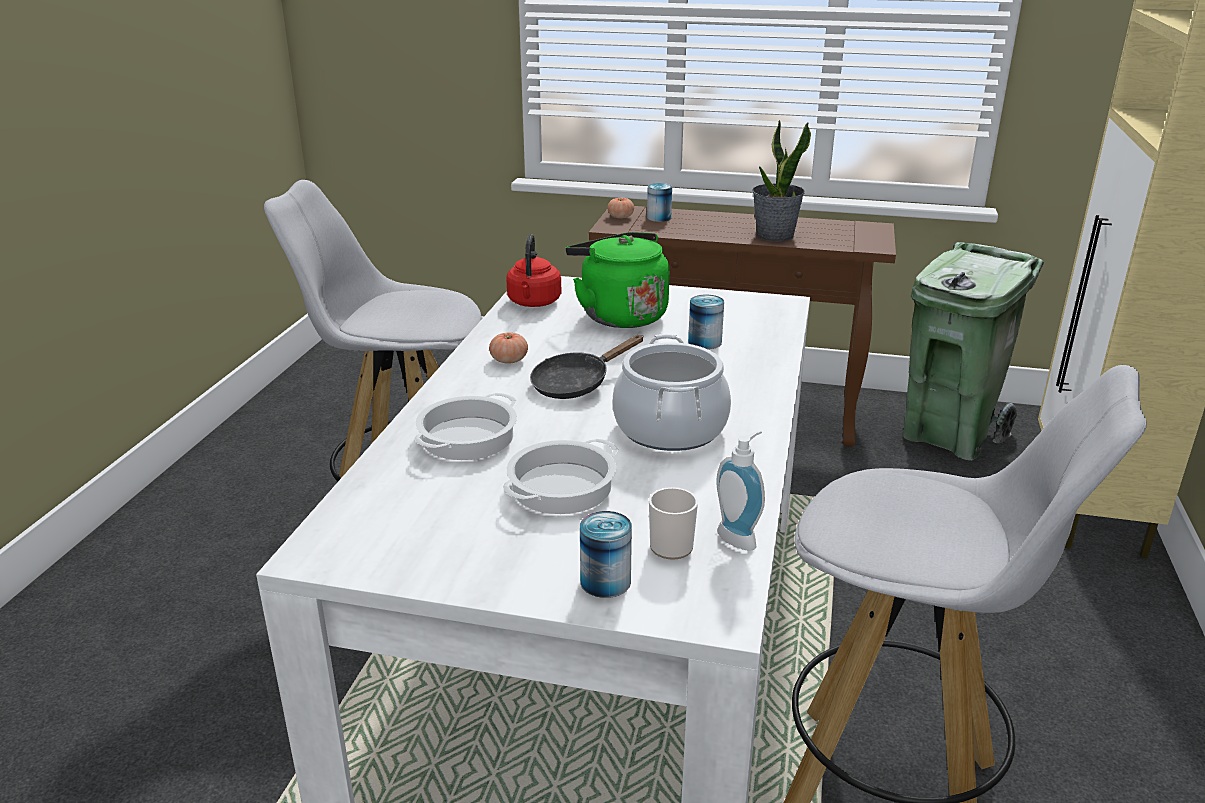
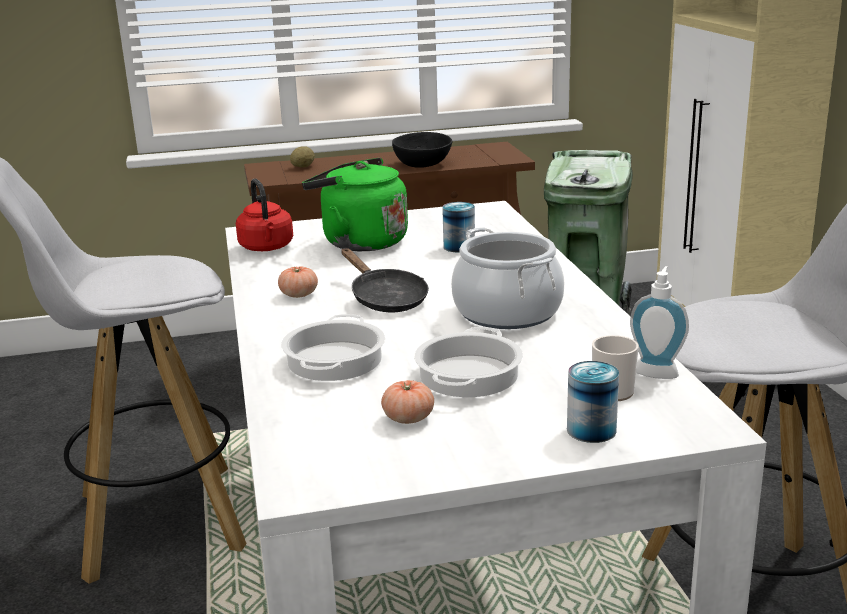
camera: 25 degrees left, 5 degrees down
(576, 384) = (385, 299): black frying pan -> black frying pan turned 60 degrees counterclockwise
(620, 217) = (266, 172): tomato -> tomato (408, 418)
(659, 218) = (303, 167): can -> potato
(774, 236) = (421, 164): potted plant -> black bowl

